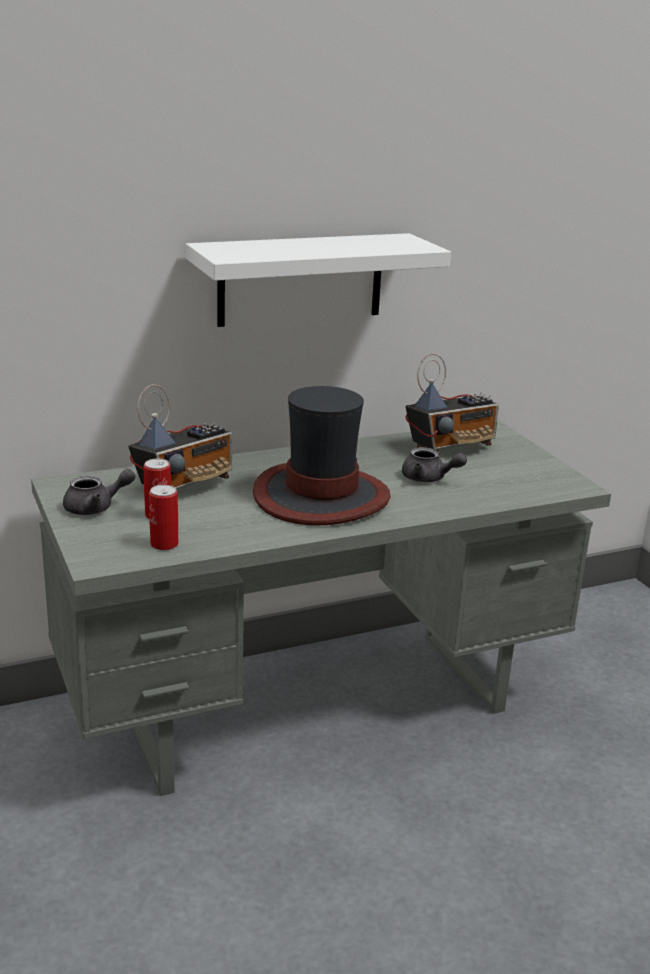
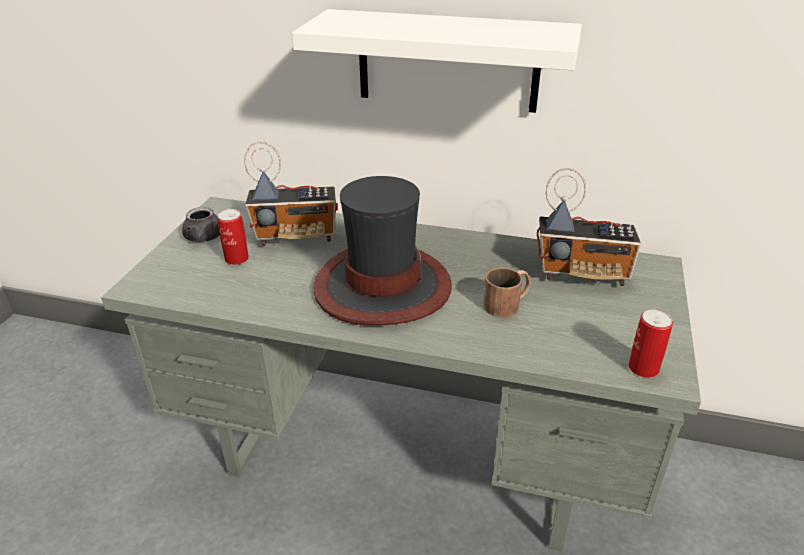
camera: 40 degrees right, 10 degrees up
(164, 544) = (200, 288): can -> can (643, 368)
(429, 479) = (508, 303): grey teapot -> brown mug

